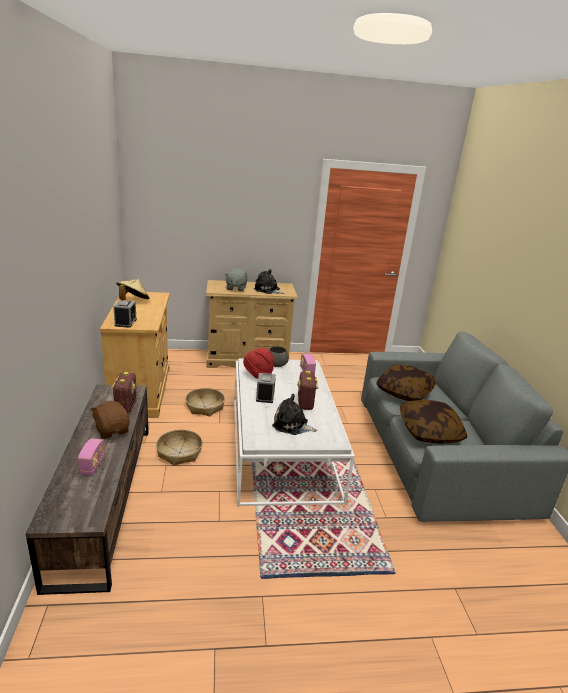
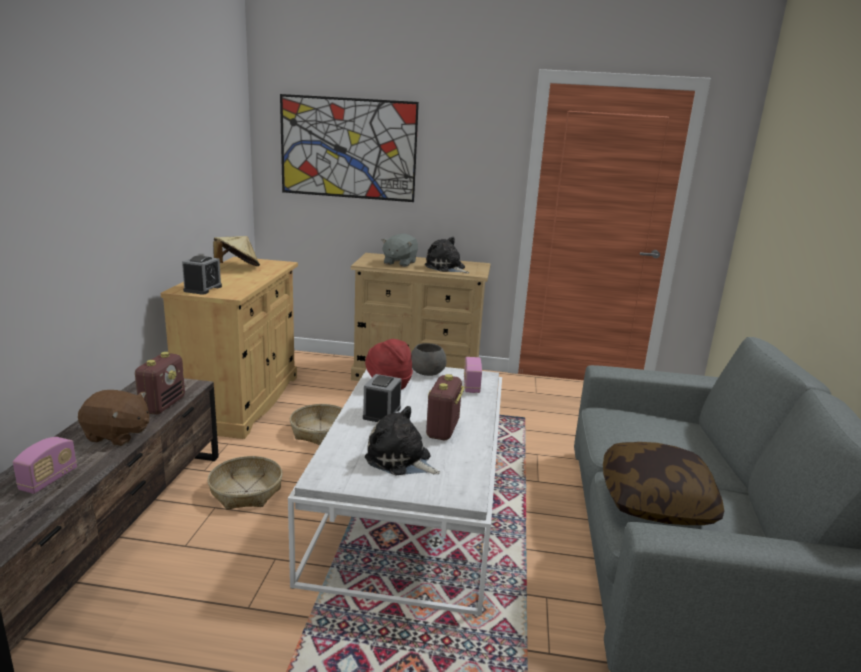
camera: 15 degrees right, 5 degrees down
(112, 430) = (117, 435): brown plush toy -> brown plush toy turned 120 degrees clockwise
(194, 209) = (348, 148): none -> picture
(404, 391) = (632, 432): pillow -> none

